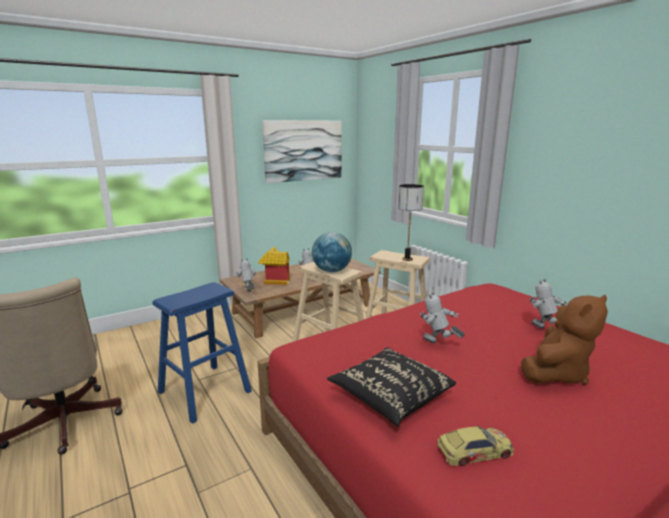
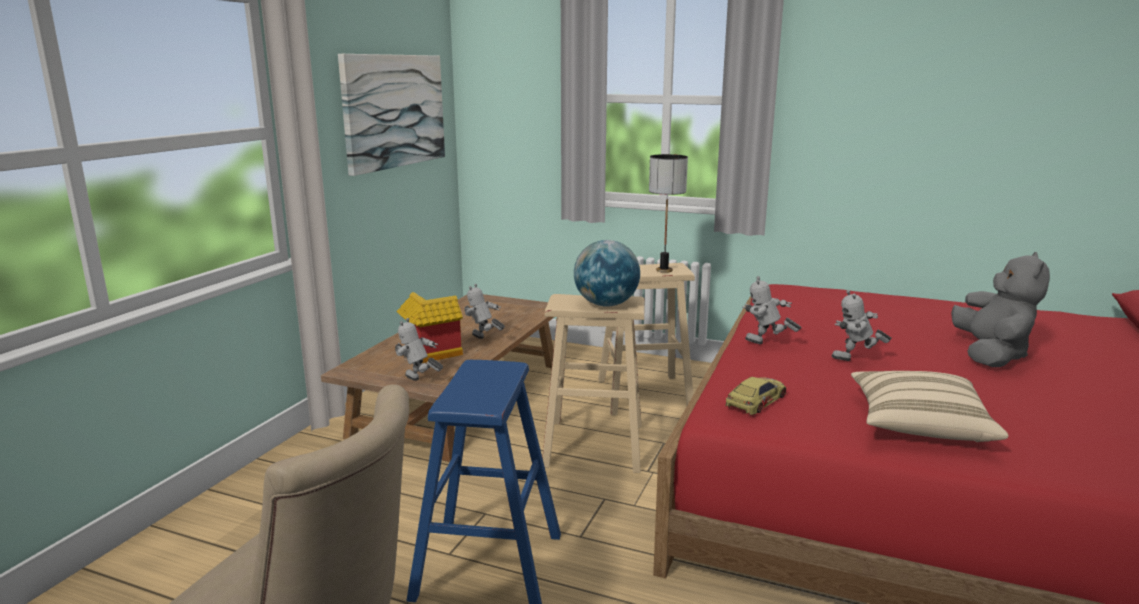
camera: 35 degrees left, 0 degrees up
(390, 397) = (918, 425): black pillow -> beige pillow
(474, 451) = (1060, 441): toy car -> toy car (756, 401)
(545, 330) = (917, 318): toy robot -> toy robot (766, 345)
(556, 373) = (990, 355): brown plush toy -> grey plush toy

